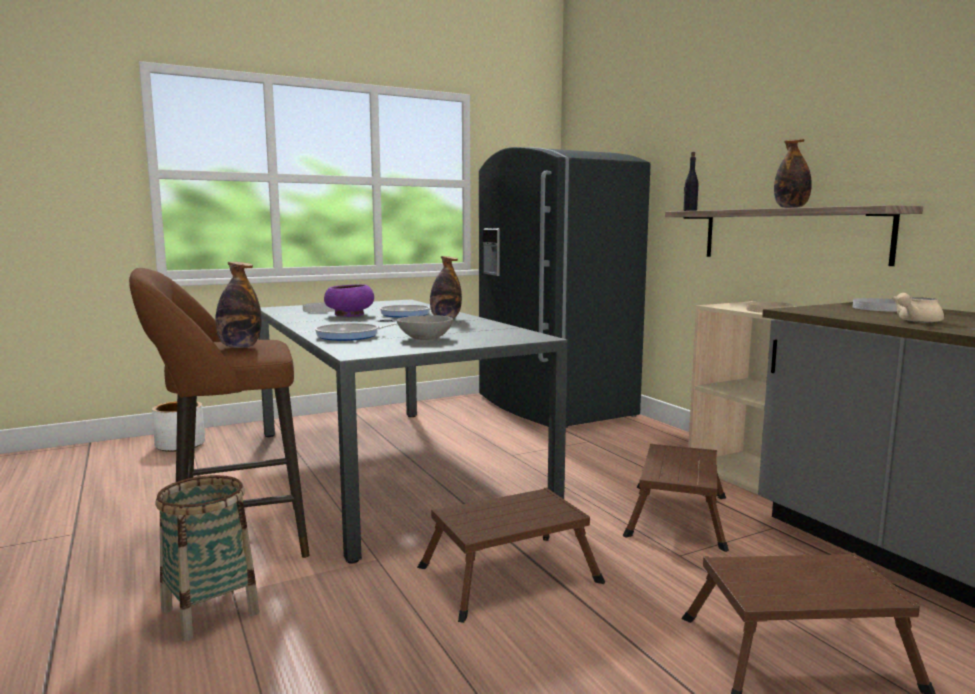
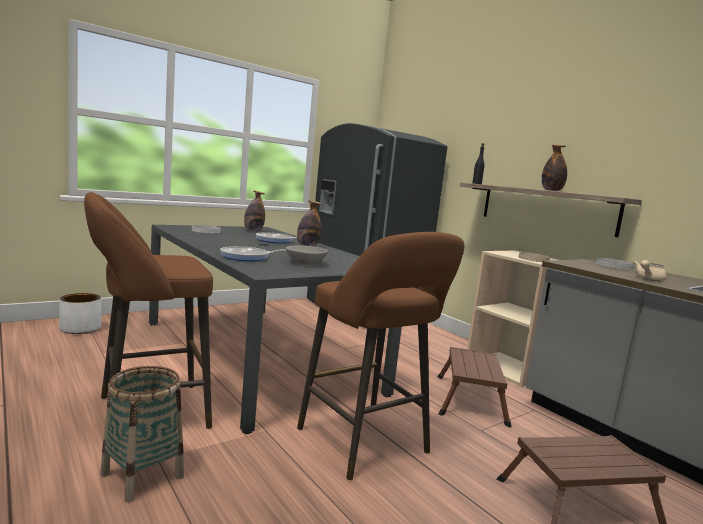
camera: 10 degrees left, 0 degrees up
(239, 347) = (169, 262): bottle -> bottle (253, 231)
(349, 315) = (231, 237): purple bowl -> none
(508, 575) = (367, 444): brown step ladder -> brown stool

